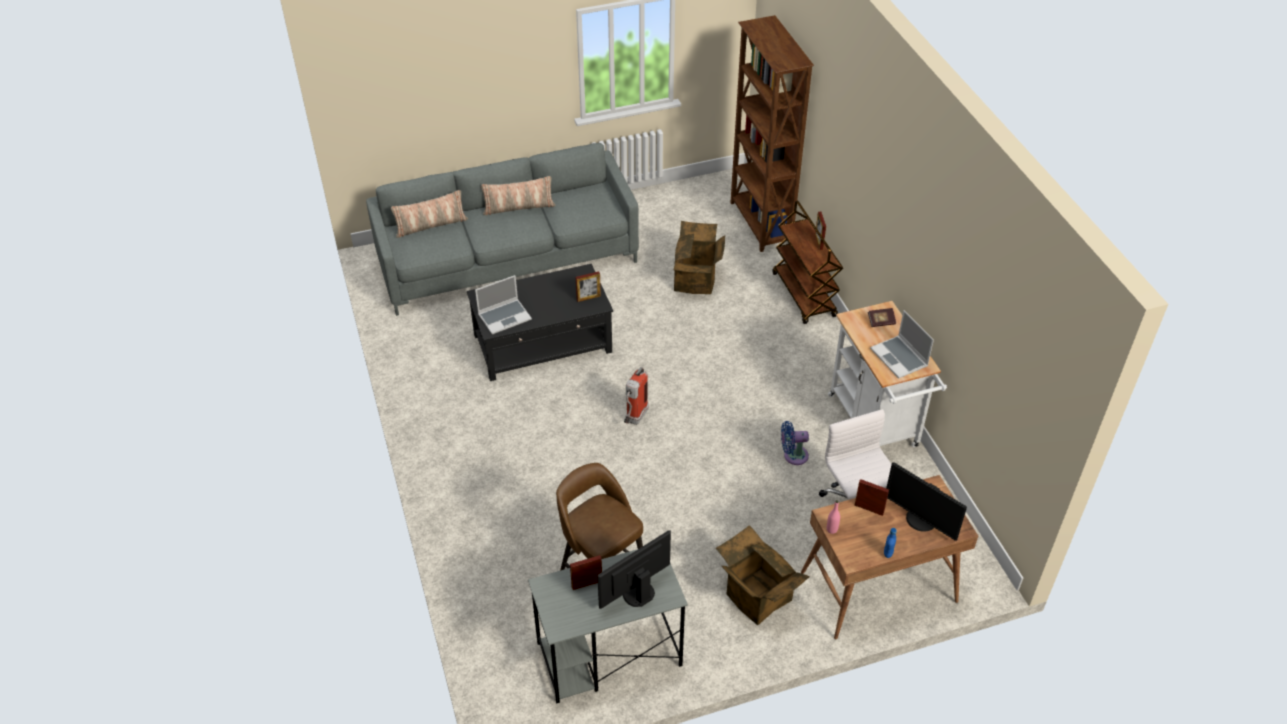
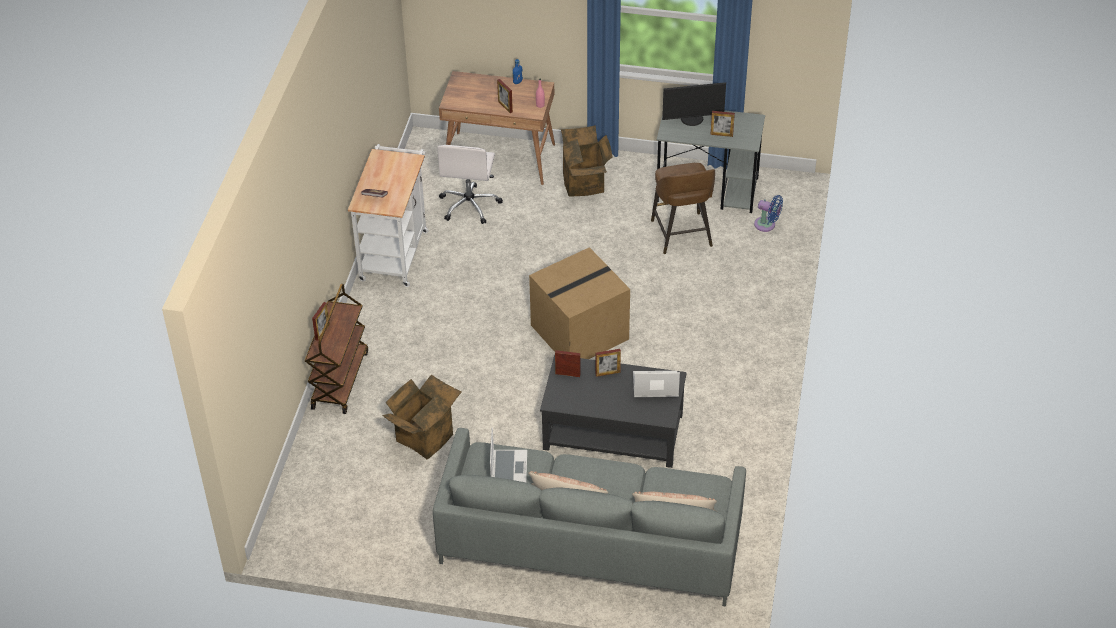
camera: 150 degrees left, 0 degrees up
(554, 312) = (607, 373): none -> picture frame
(634, 419) = (580, 331): fire extinguisher -> cardboard box
(760, 224) = (304, 474): brown bookcase -> none
(793, 455) = (479, 256): blue fan -> blue fan (767, 225)
(900, 358) = (391, 167): laptop -> laptop (508, 469)
(920, 520) = (479, 90): monitor -> none

